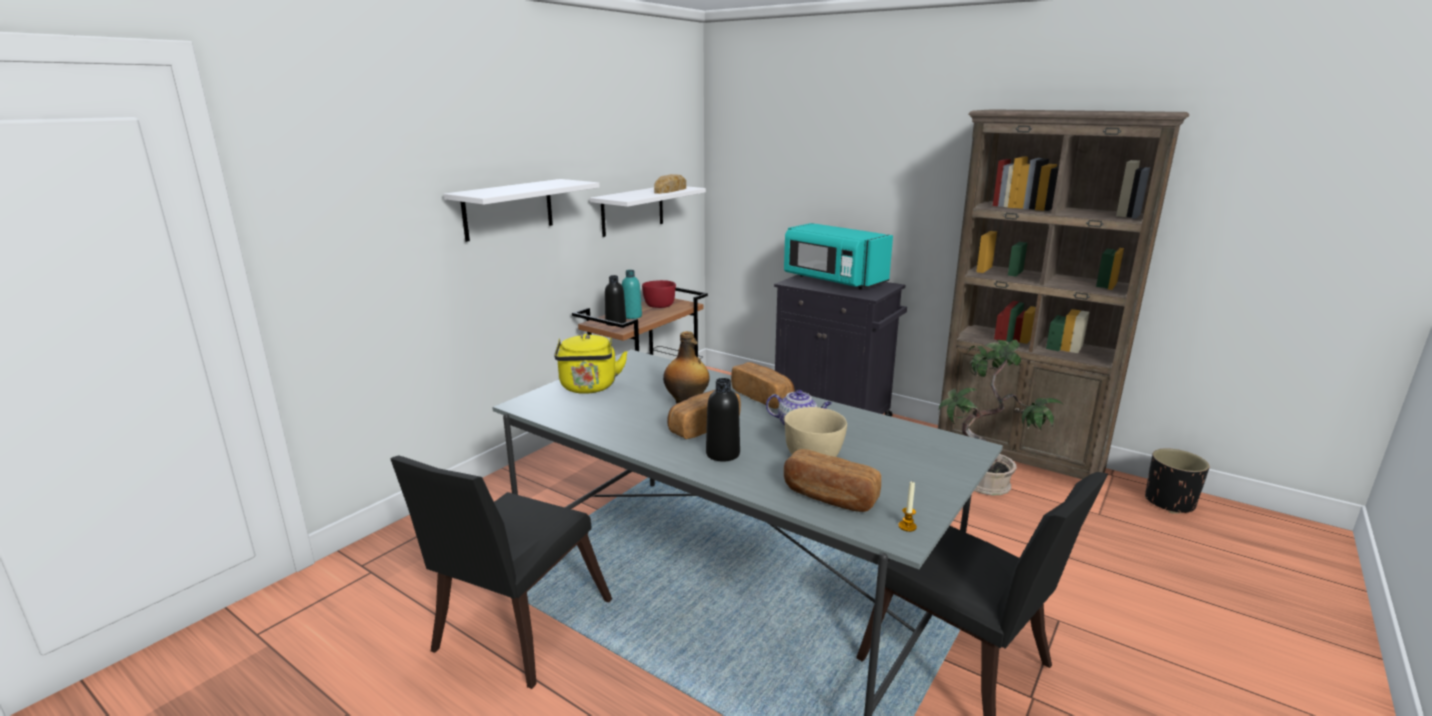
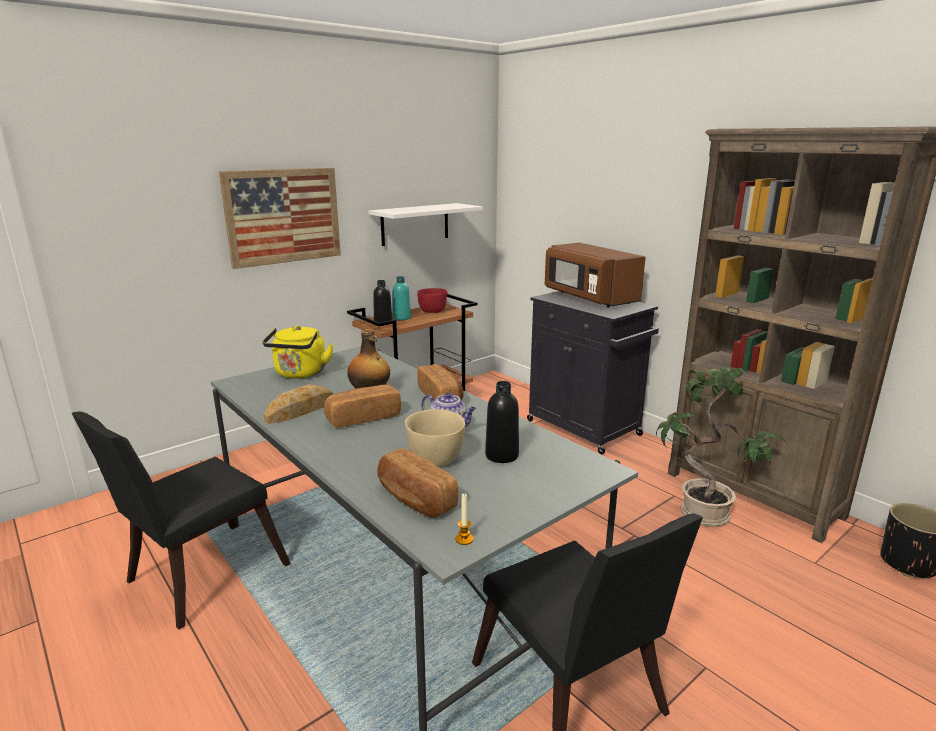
camera: 15 degrees right, 0 degrees up
(508, 209) = (283, 216): white shelf -> picture
(670, 190) = (447, 207): bread -> bread (300, 410)
(723, 454) = (357, 444): black bottle -> black bottle (502, 455)
(833, 280) = (589, 298): turquoise microwave -> brown microwave

